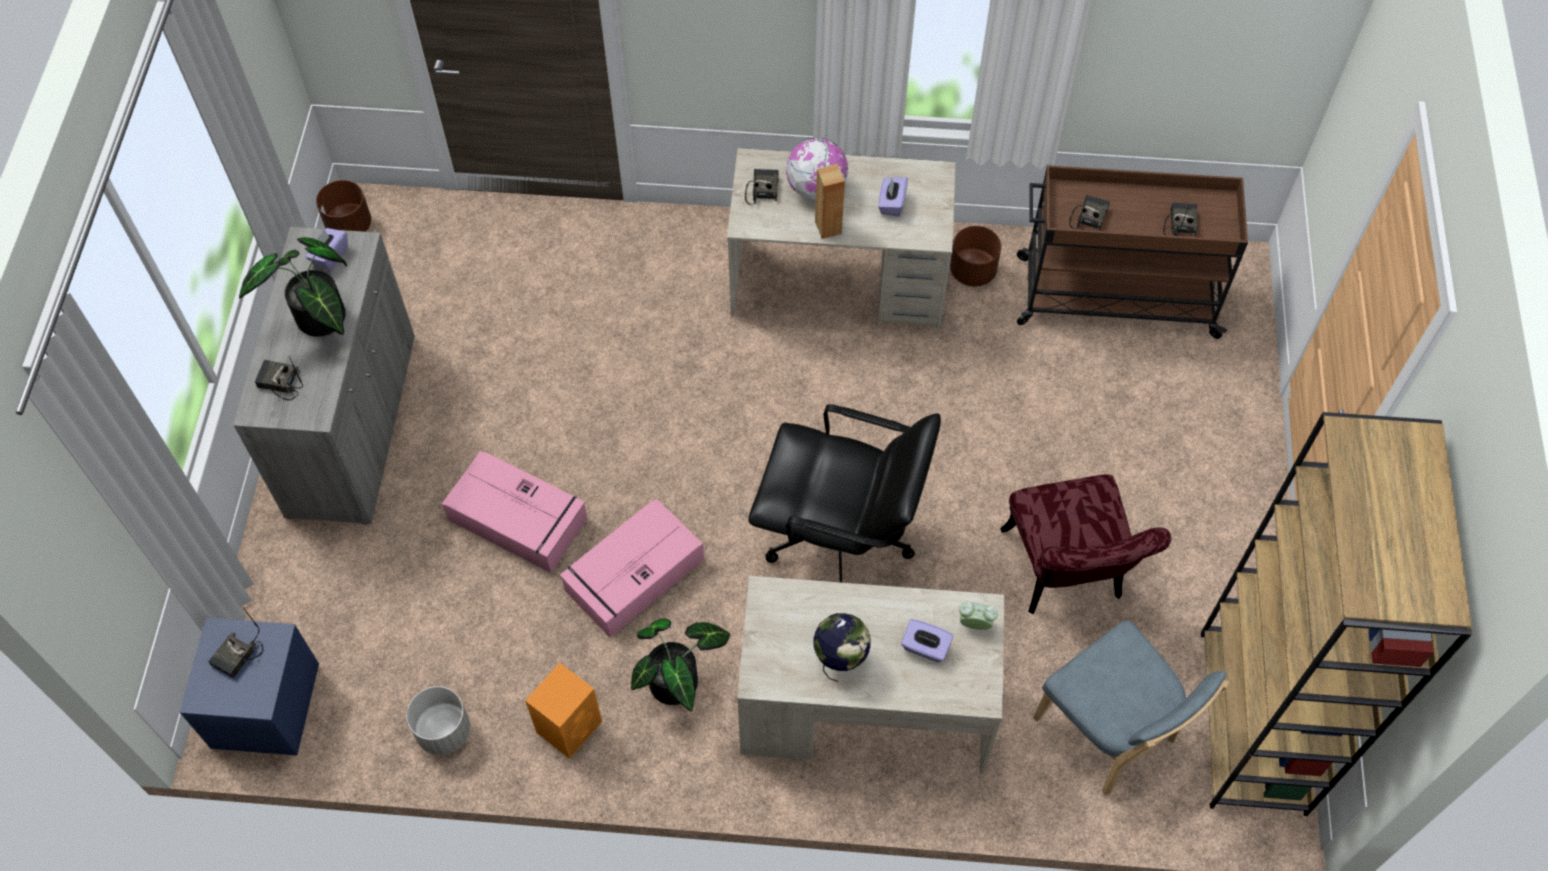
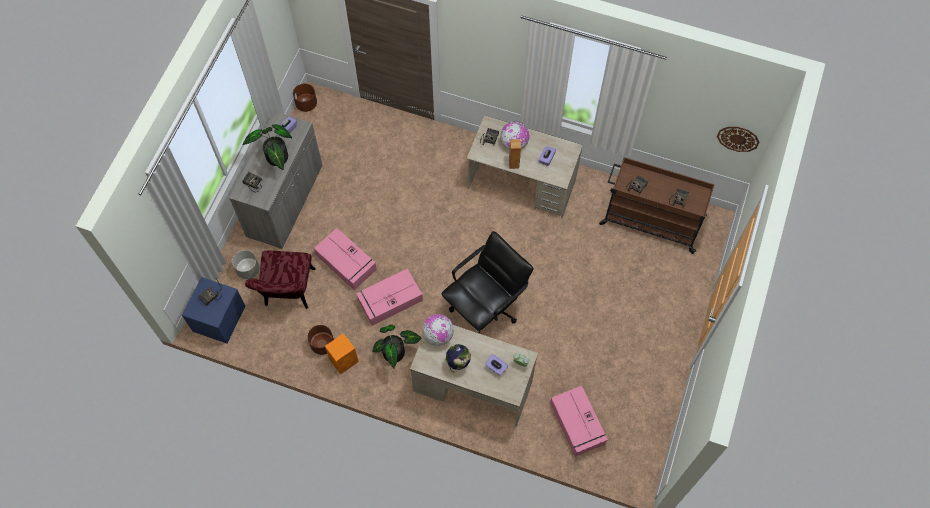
camera: 15 degrees right, 5 degrees up
(444, 731) = (290, 348): grey planter -> grey planter (248, 270)
(778, 610) = (438, 335): none -> globe
(840, 540) = (486, 307): black office chair -> black office chair turned 75 degrees counterclockwise
(972, 271) = (586, 193): brown planter -> brown planter (322, 344)
(1066, 575) = (582, 348): red chair -> red chair (288, 293)
(1109, 734) = (577, 424): blue chair -> pink storage box
(1253, 723) = (644, 436): brown bookcase -> none
(1281, 63) = (738, 138): none -> wall clock

